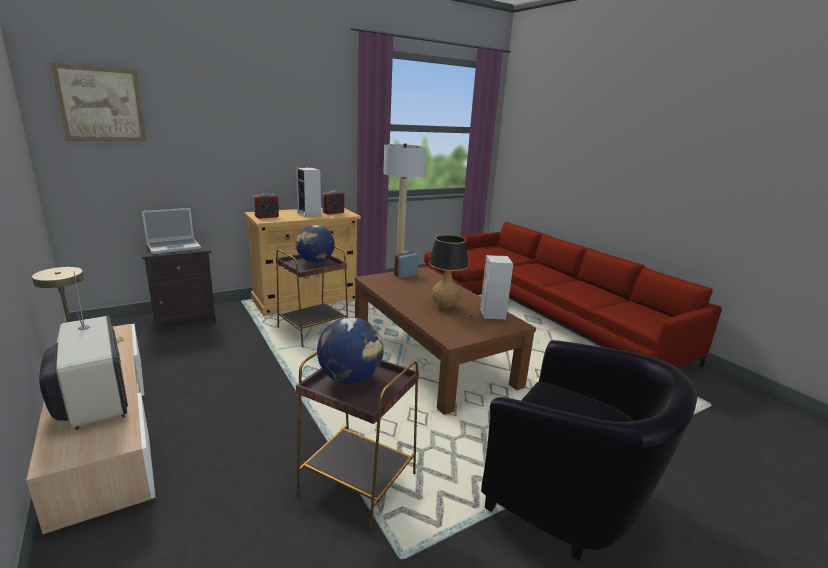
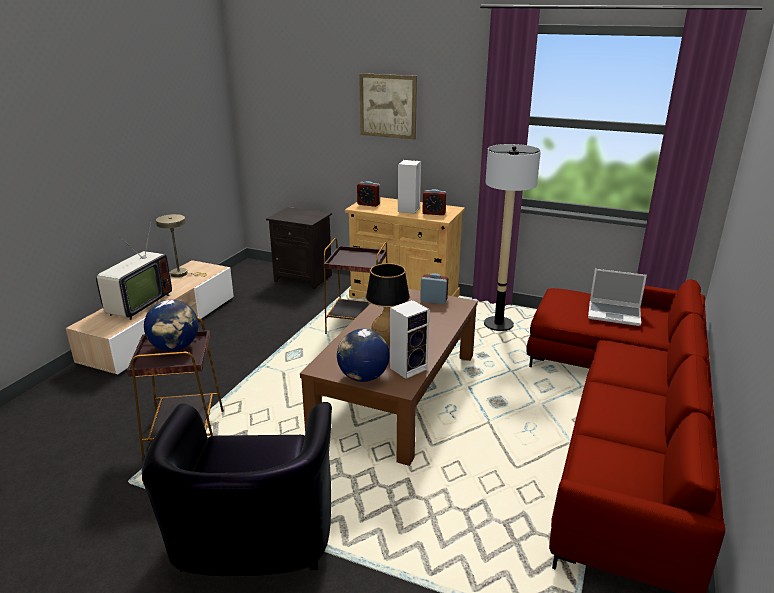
camera: 55 degrees right, 5 degrees up
(101, 104) = (272, 92): picture -> picture (388, 106)
(174, 247) = (298, 215): laptop -> laptop (614, 314)
(315, 262) = (363, 259): globe -> globe (363, 377)

